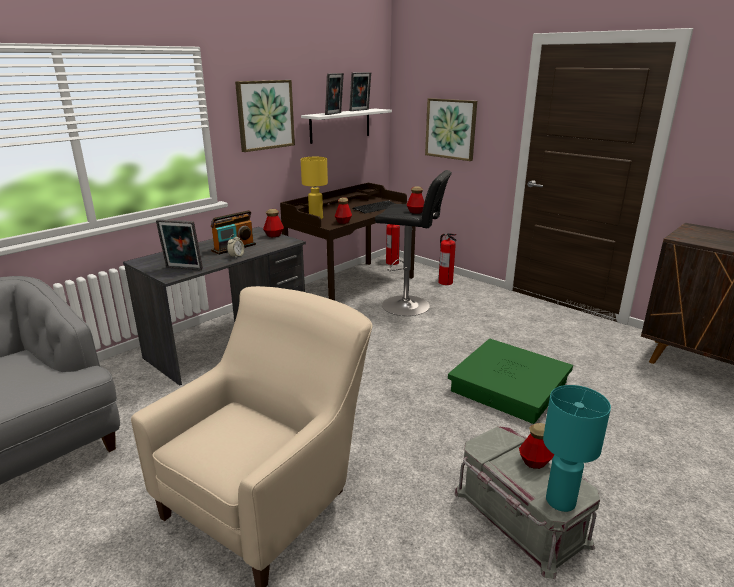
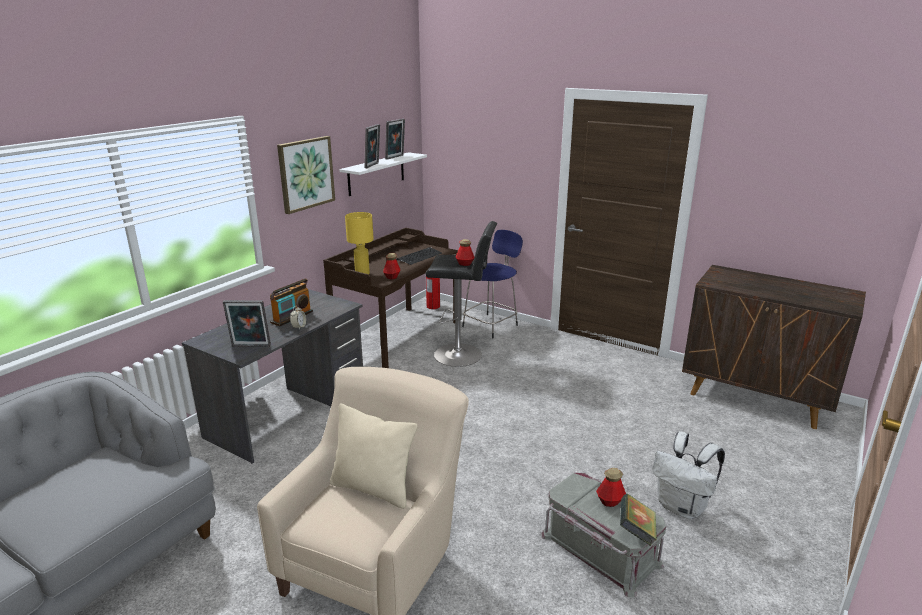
camera: 10 degrees left, 0 degrees up
(264, 416) = (373, 488): none -> beige pillow
(274, 235) = (327, 299): bottle -> none
(445, 282) = (491, 325): fire extinguisher -> blue stool
(451, 129) = (488, 173): picture -> none
(509, 387) = (572, 431): green storage box -> none
(561, 501) = (636, 532): turquoise table lamp -> book
(626, 481) = (682, 507): none -> white backpack

